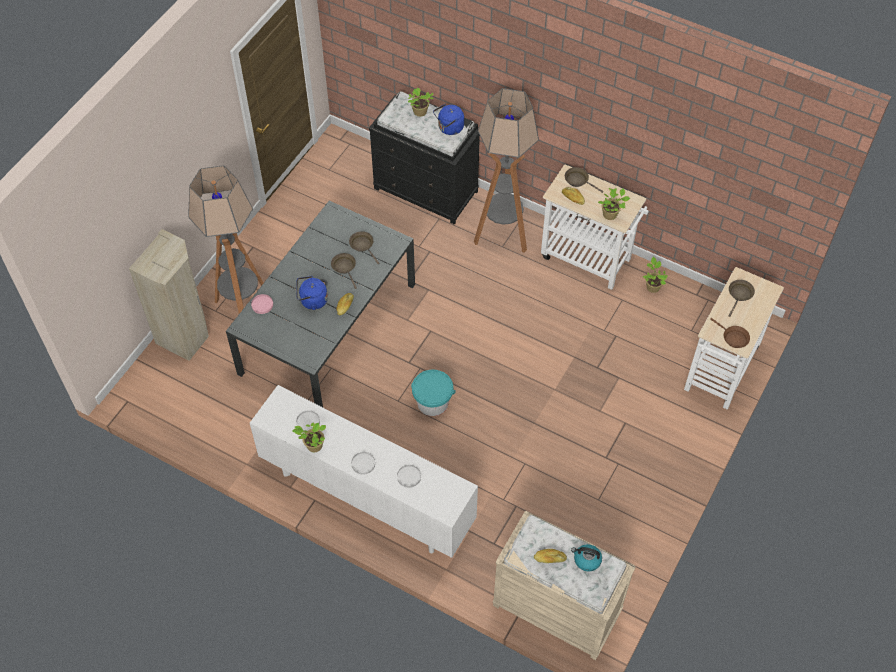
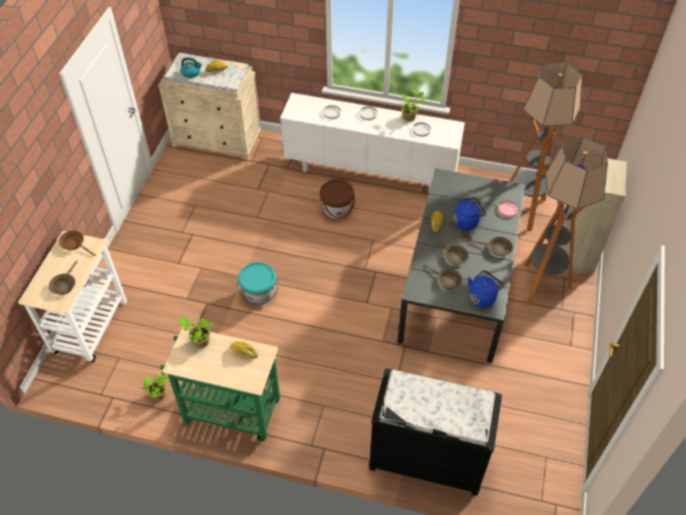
camera: 165 degrees right, 5 degrees down
(419, 112) = (449, 414): potted plant -> none
(426, 452) = (337, 209): none -> brown bucket
(432, 402) = (344, 245): turquoise bucket -> turquoise bucket (259, 293)
(449, 128) = (405, 399): blue kettle -> blue kettle (482, 297)
(502, 235) = (326, 418): floor lamp -> floor lamp (524, 210)
(578, 180) = (241, 376): brown frying pan -> brown frying pan (497, 248)
(587, 259) = (231, 412): white cart -> green cart

